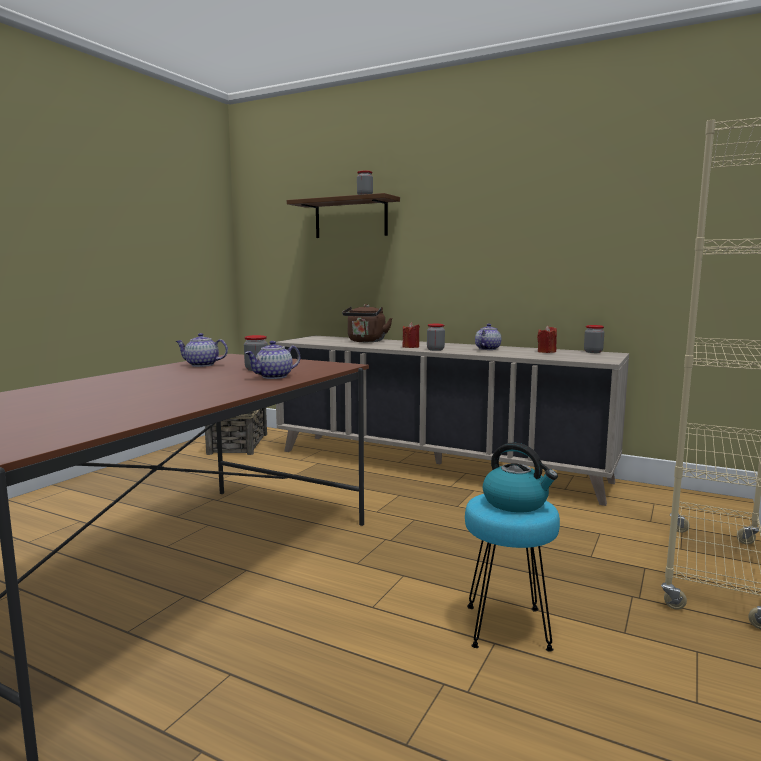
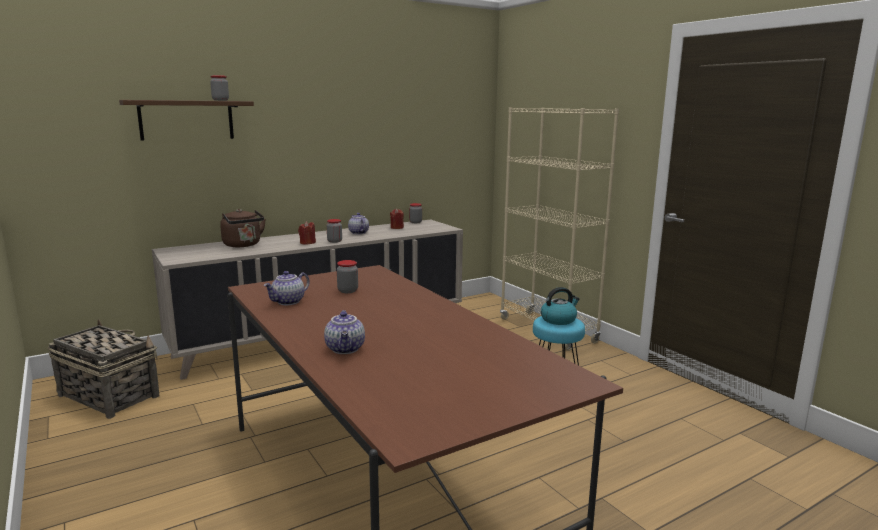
camera: 60 degrees left, 5 degrees up
(274, 377) = (393, 291): teapot -> teapot (346, 349)

